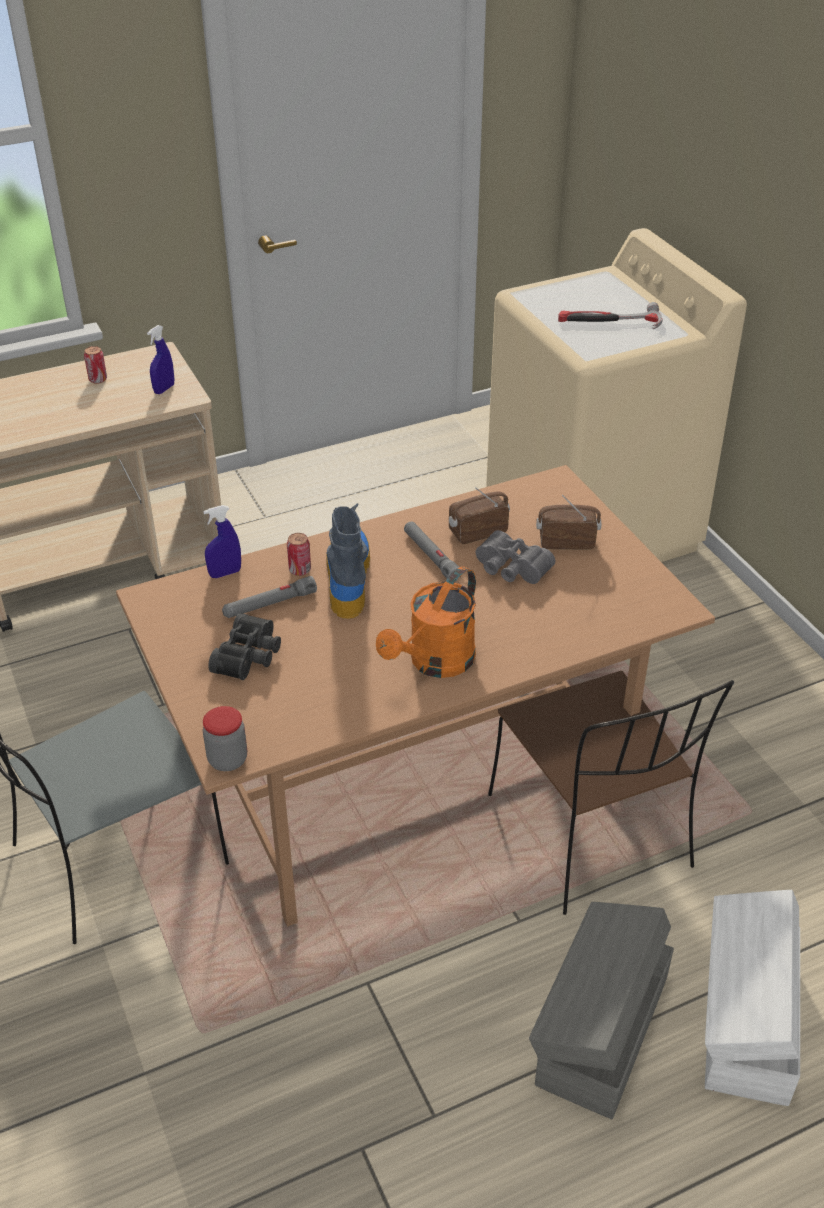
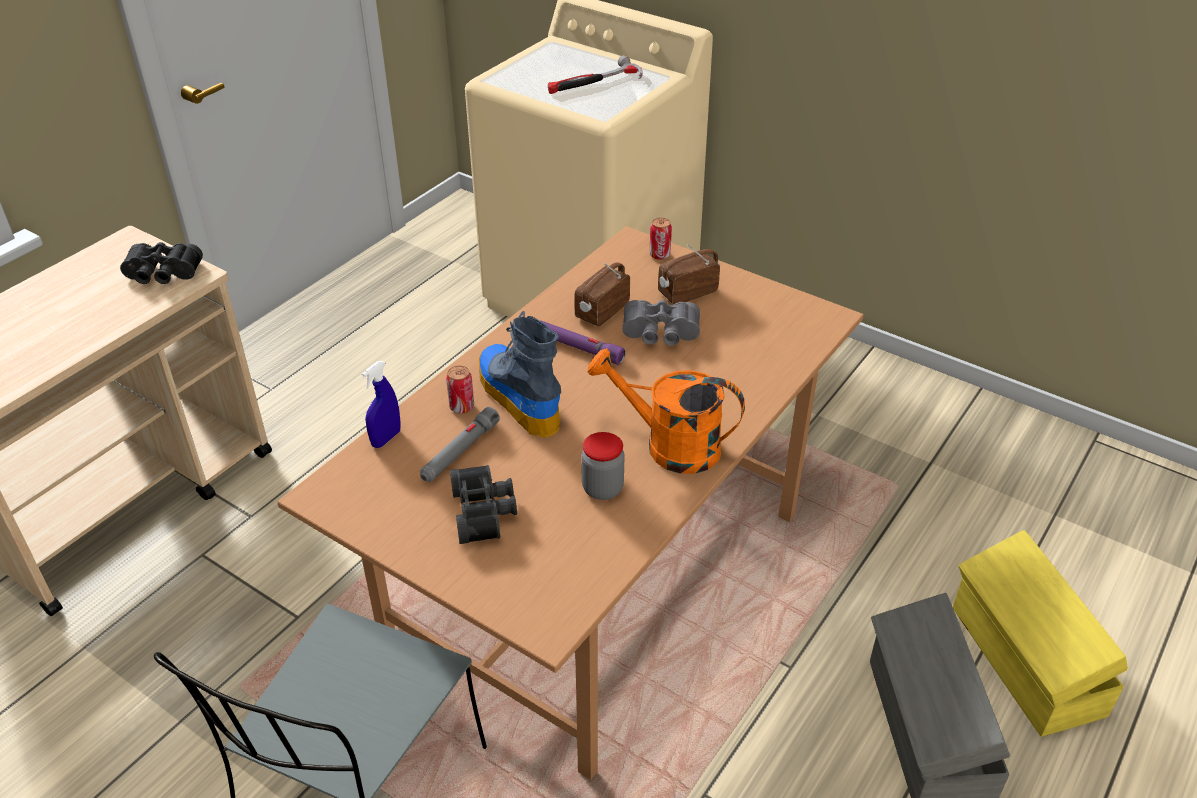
camera: 30 degrees left, 0 degrees up
(98, 379) = (73, 288): can -> can (659, 255)
(164, 389) = (162, 275): blue spray bottle -> black binoculars
(227, 760) = (552, 626): jar -> jar (602, 488)
(431, 556) = (578, 348): grey flashlight -> purple flashlight
(435, 663) = (669, 445): orange watering can -> orange watering can turned 105 degrees clockwise
(591, 835) = (791, 562): brown chair -> none
(745, 1020) = (1025, 662): white storage box -> yellow storage box

